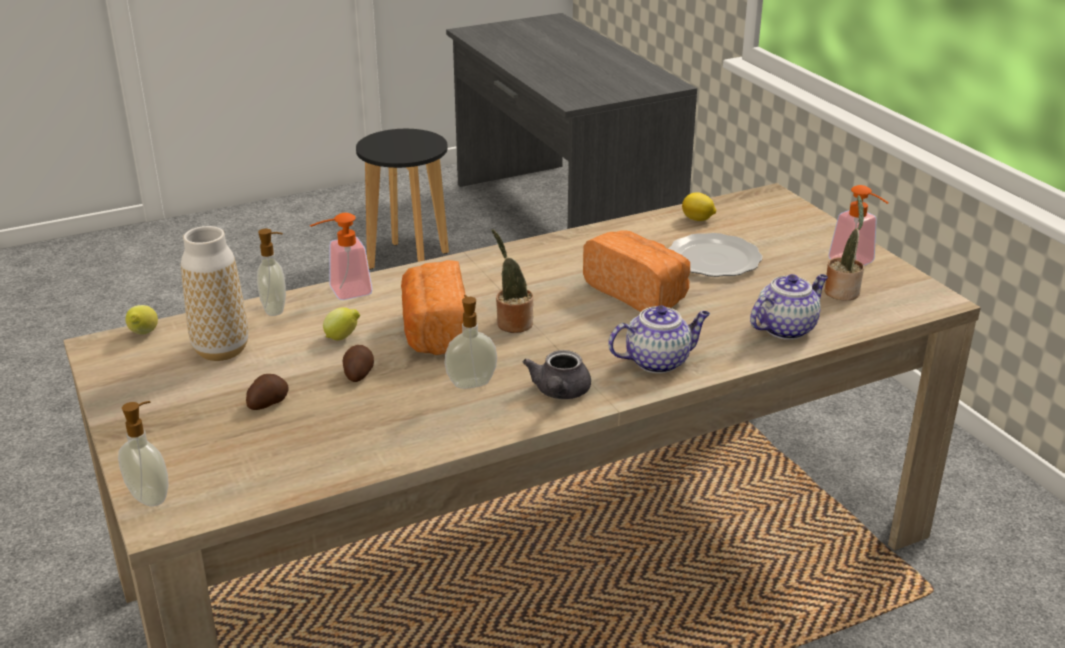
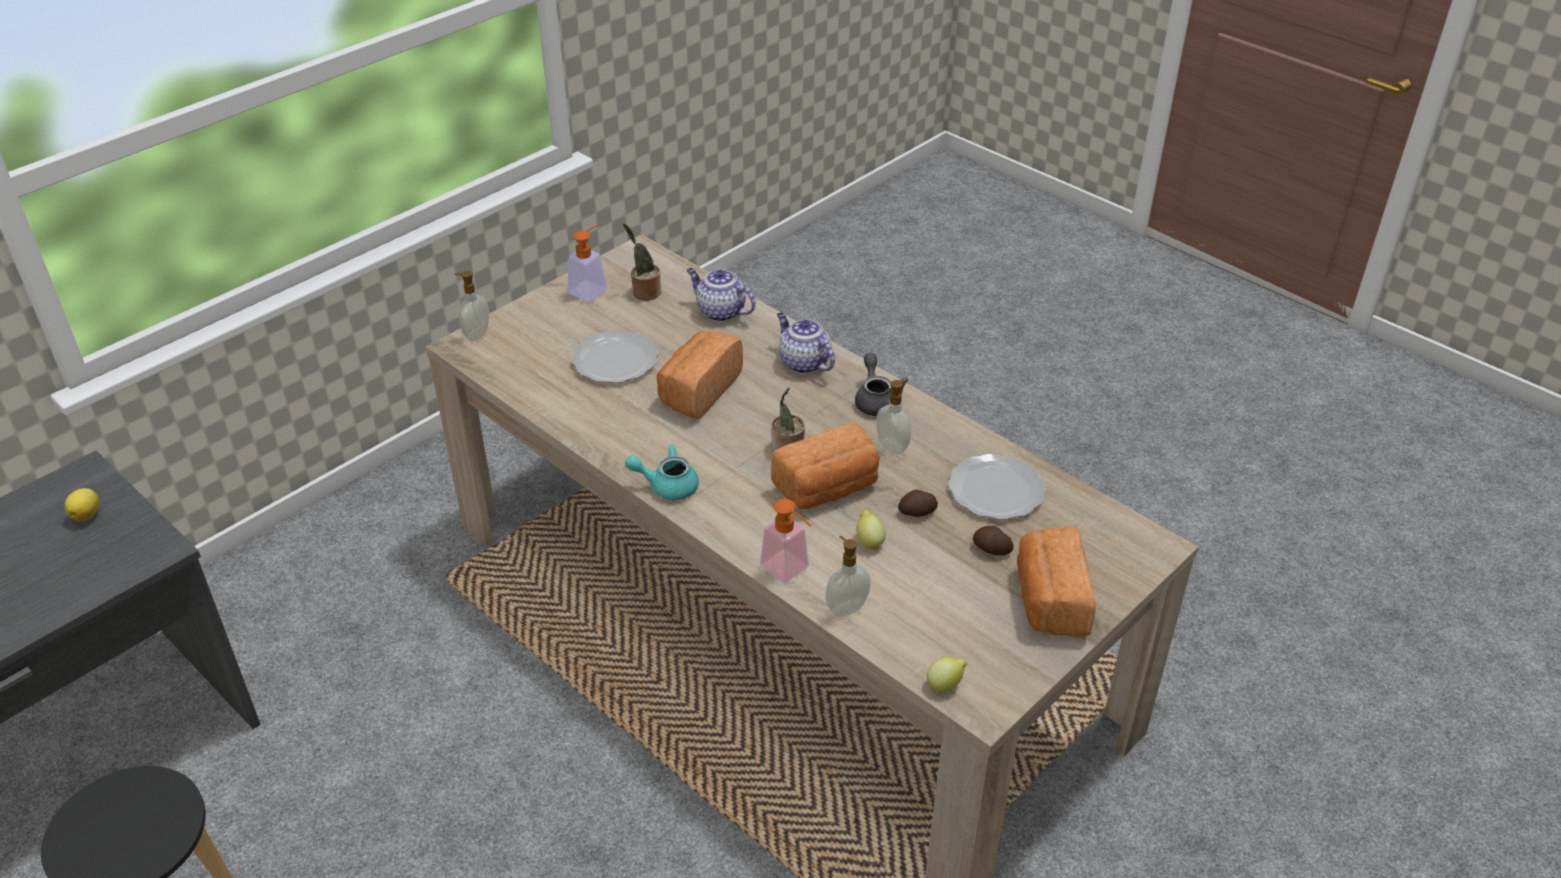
camera: 110 degrees left, 10 degrees up
(150, 496) = (1141, 563): soap dispenser -> soap dispenser (476, 334)
(169, 417) = (1049, 601): none -> bread
(221, 350) = (936, 614): vase -> none
(347, 431) = (996, 491): none -> plate
(502, 257) = (667, 486): none -> turquoise teapot
(559, 393) = (876, 400): grey teapot -> grey teapot turned 90 degrees counterclockwise
(698, 219) = (532, 381): lemon -> lemon (87, 515)

